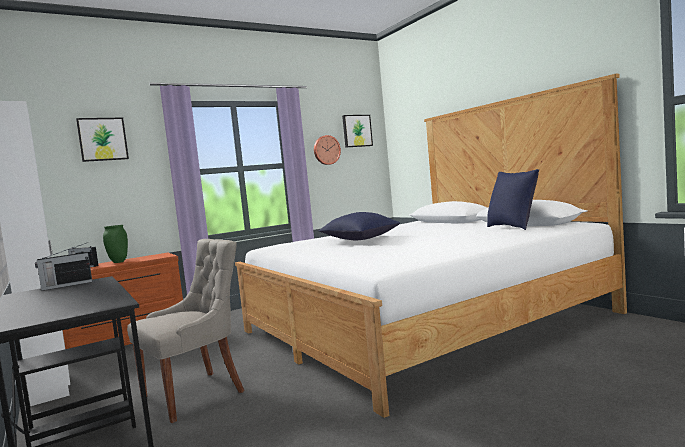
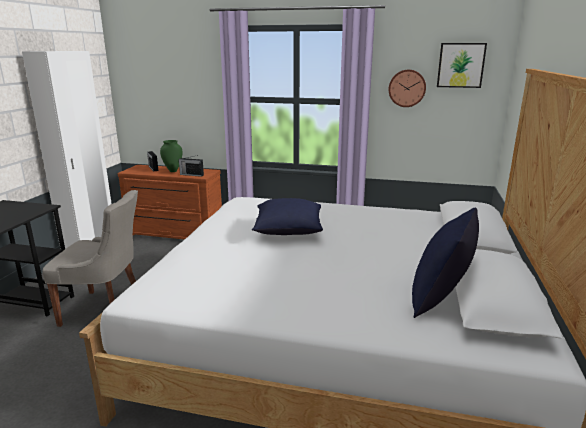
camera: 45 degrees right, 15 degrees up
(66, 285) = (25, 205): radio -> radio (191, 175)
(102, 139) = (177, 62): picture -> none

